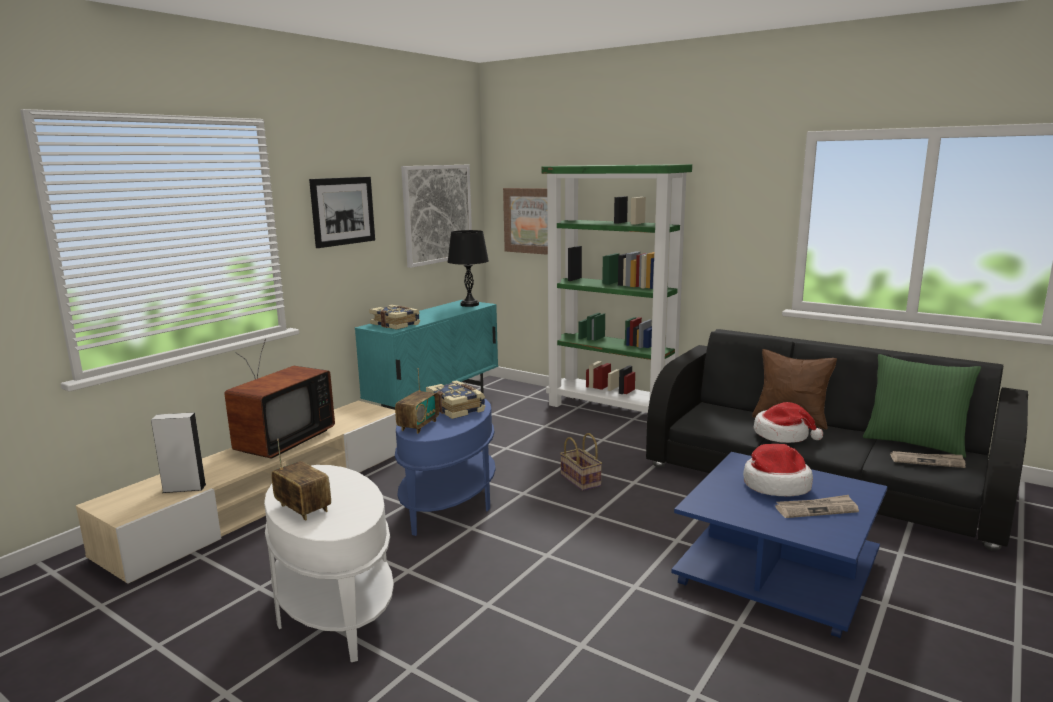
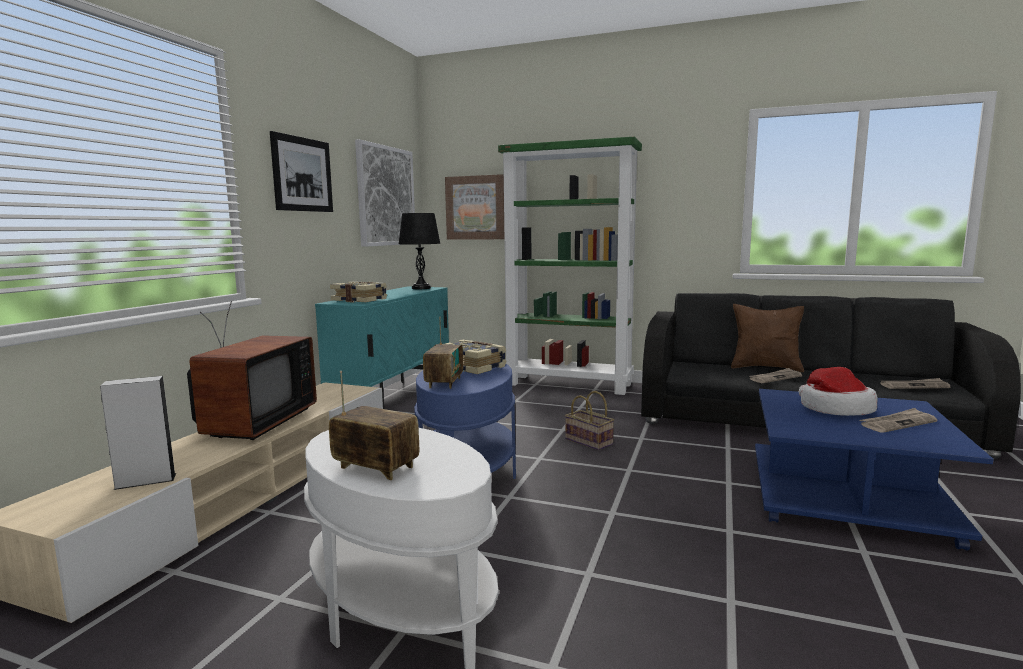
camera: 15 degrees left, 5 degrees down
(782, 435) = (775, 378): hat -> newspaper
(914, 442) = (884, 375): green pillow -> none

